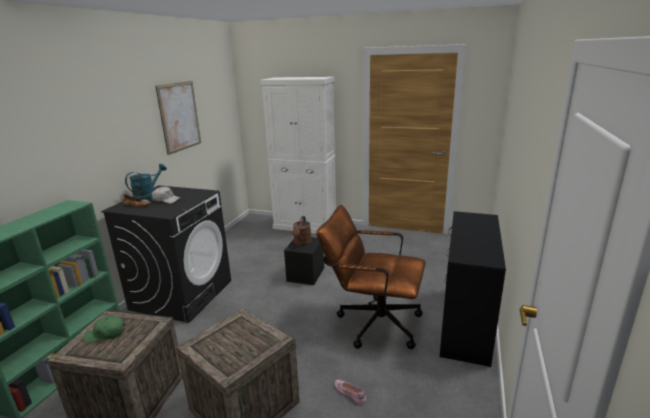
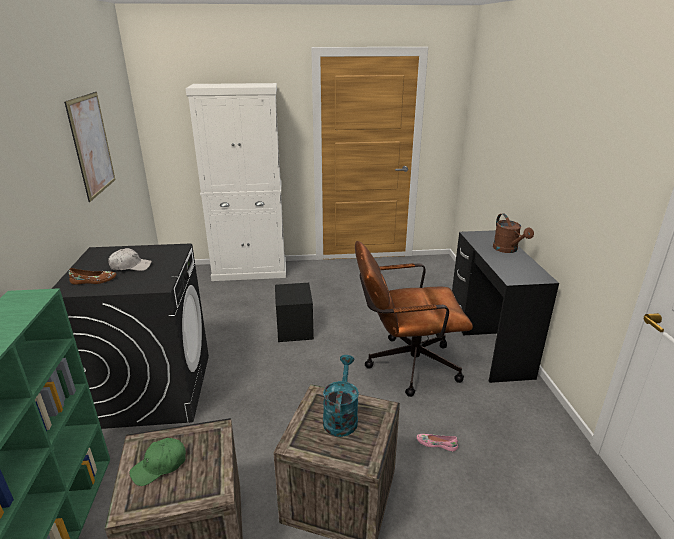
camera: 25 degrees left, 5 degrees up
(148, 195) = (92, 264): turquoise watering can -> turquoise watering can (341, 416)
(302, 243) = (290, 293): brown watering can -> brown watering can (508, 250)

